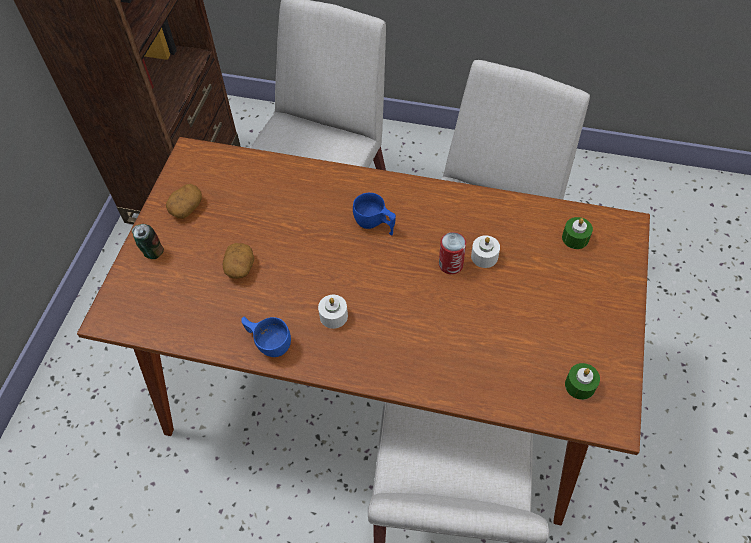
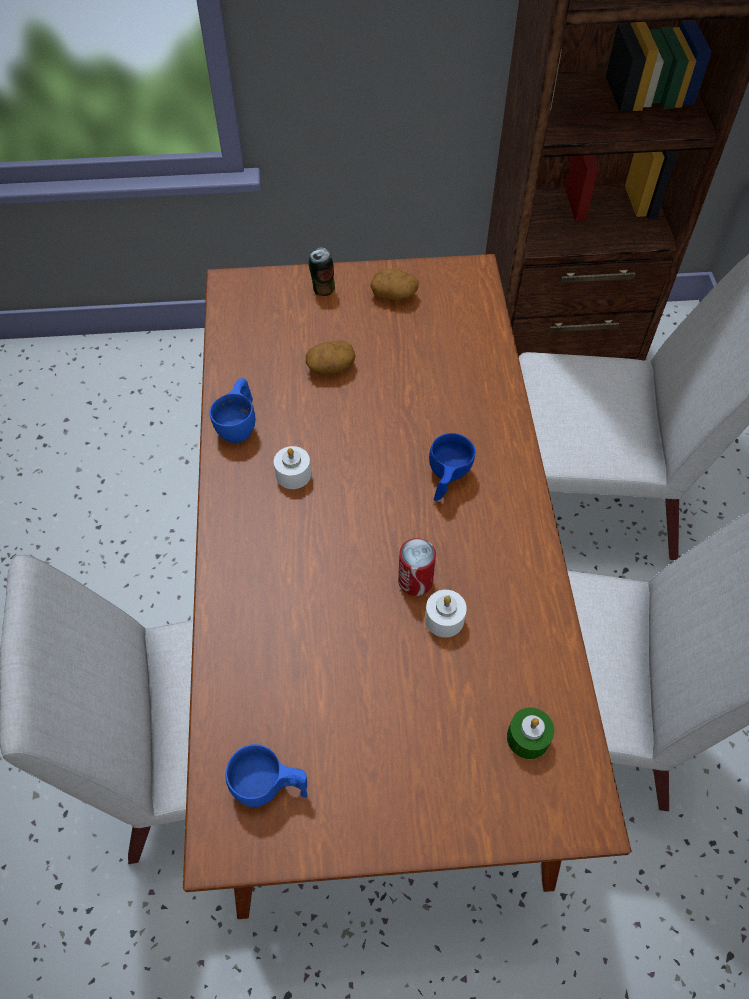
camera: 70 degrees right, 0 degrees up
(580, 385) = (269, 788): green candle -> blue cup

